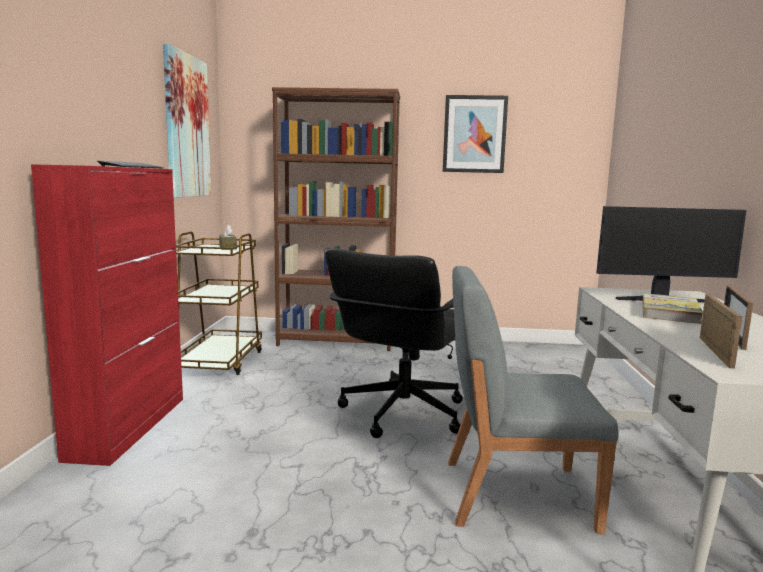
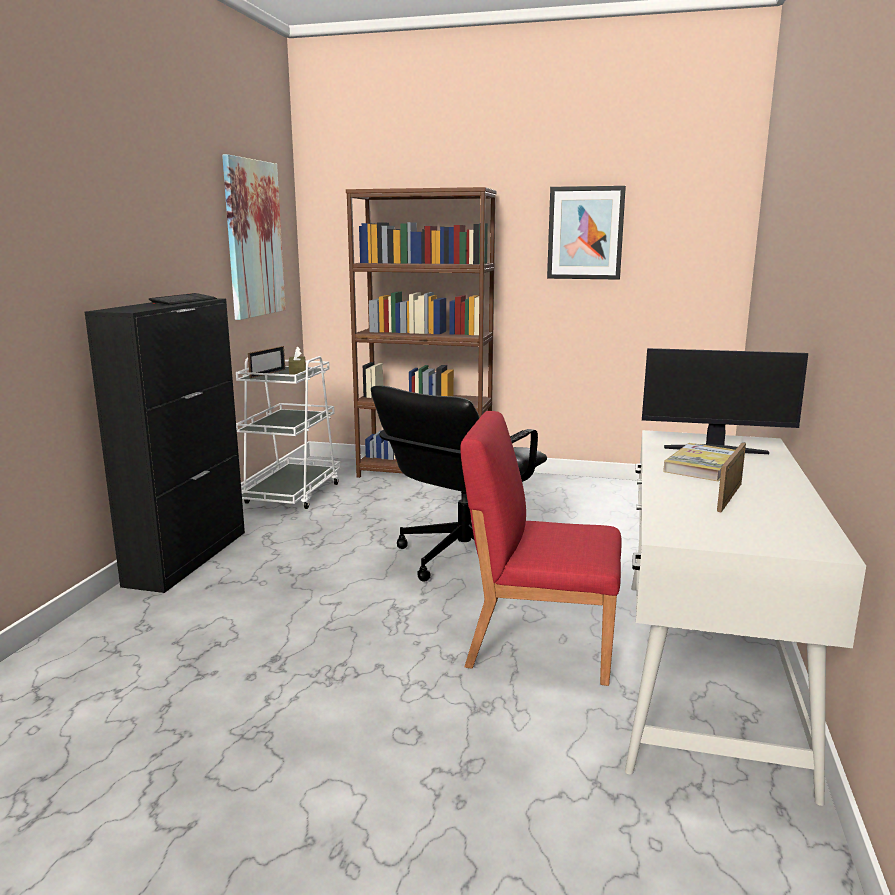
camera: 10 degrees right, 5 degrees up
(129, 426) = (188, 557): red cabinet -> black cabinet
(220, 362) = (292, 494): brown cart -> white cart
(515, 493) = (539, 643): grey chair -> red chair
(715, 351) = (685, 513): picture frame -> picture frame (267, 373)

